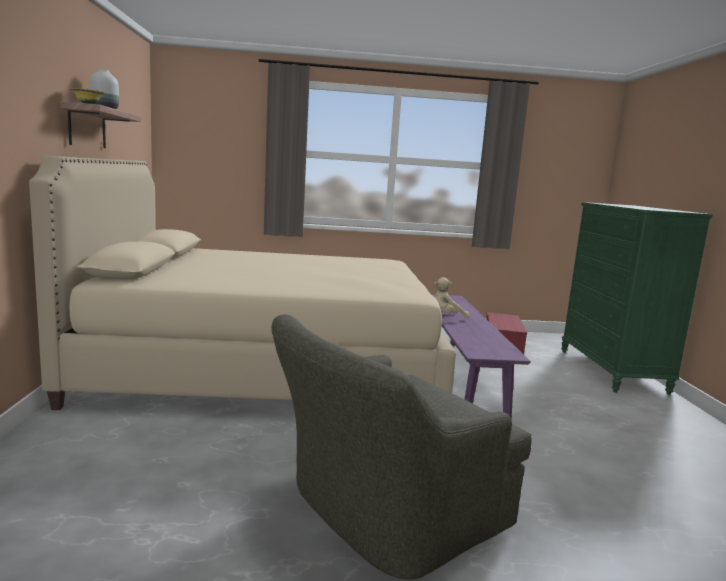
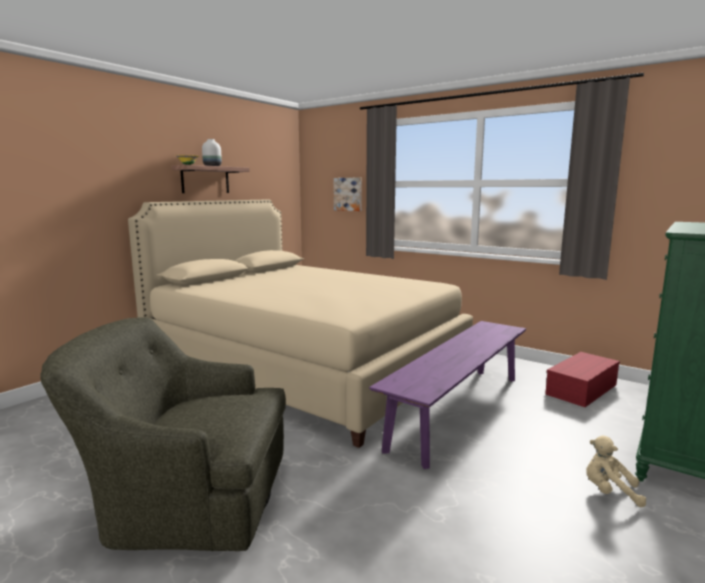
camera: 40 degrees right, 0 degrees up
(232, 160) = (348, 194): none -> picture
(446, 317) = (449, 346): beige plush toy -> beige plush toy (609, 492)

